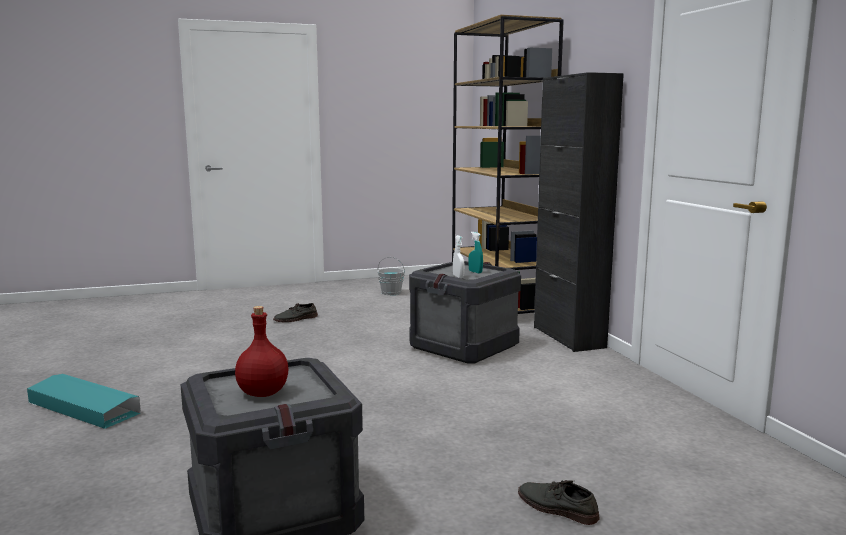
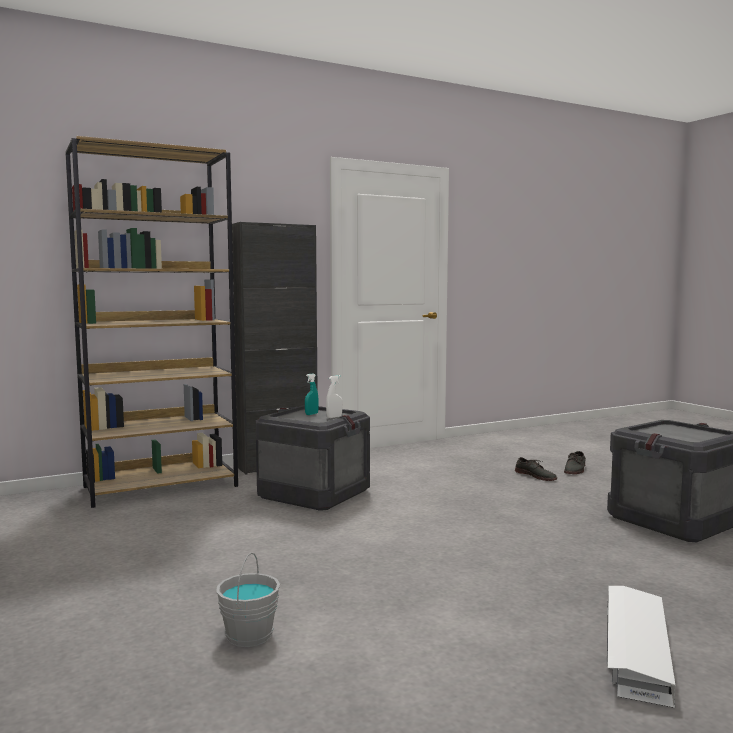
camera: 100 degrees left, 5 degrees down
(83, 408) = (635, 651): turquoise storage box -> white storage box
(262, 393) = (686, 434): red bottle -> none
(296, 319) = (193, 588): grey shoe -> grey shoe (536, 475)
(391, 292) = (44, 542): grey bucket -> grey bucket (248, 635)

